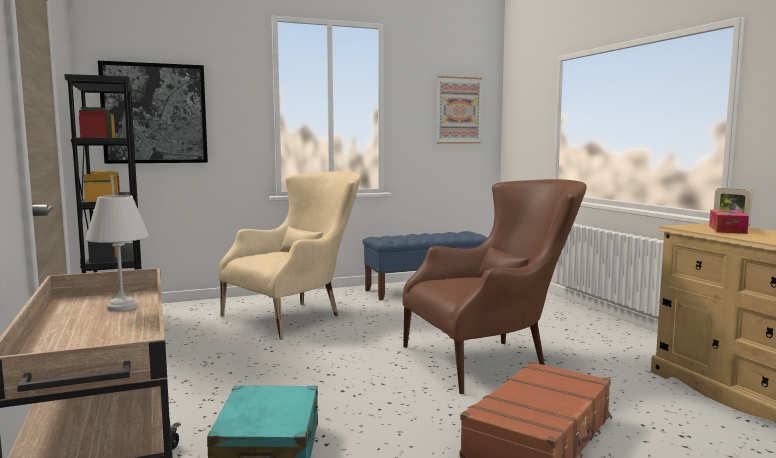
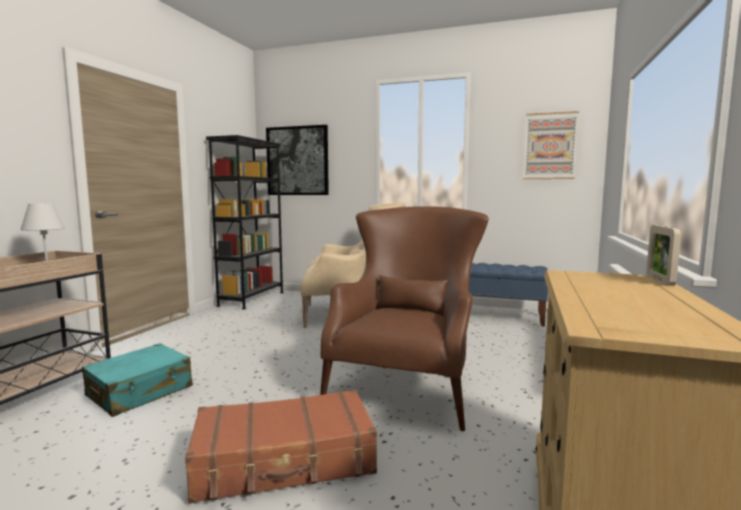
camera: 40 degrees right, 0 degrees up
(493, 358) = (407, 384): brown armchair -> brown armchair turned 90 degrees counterclockwise
(727, 229) = (615, 284): tissue box -> none

